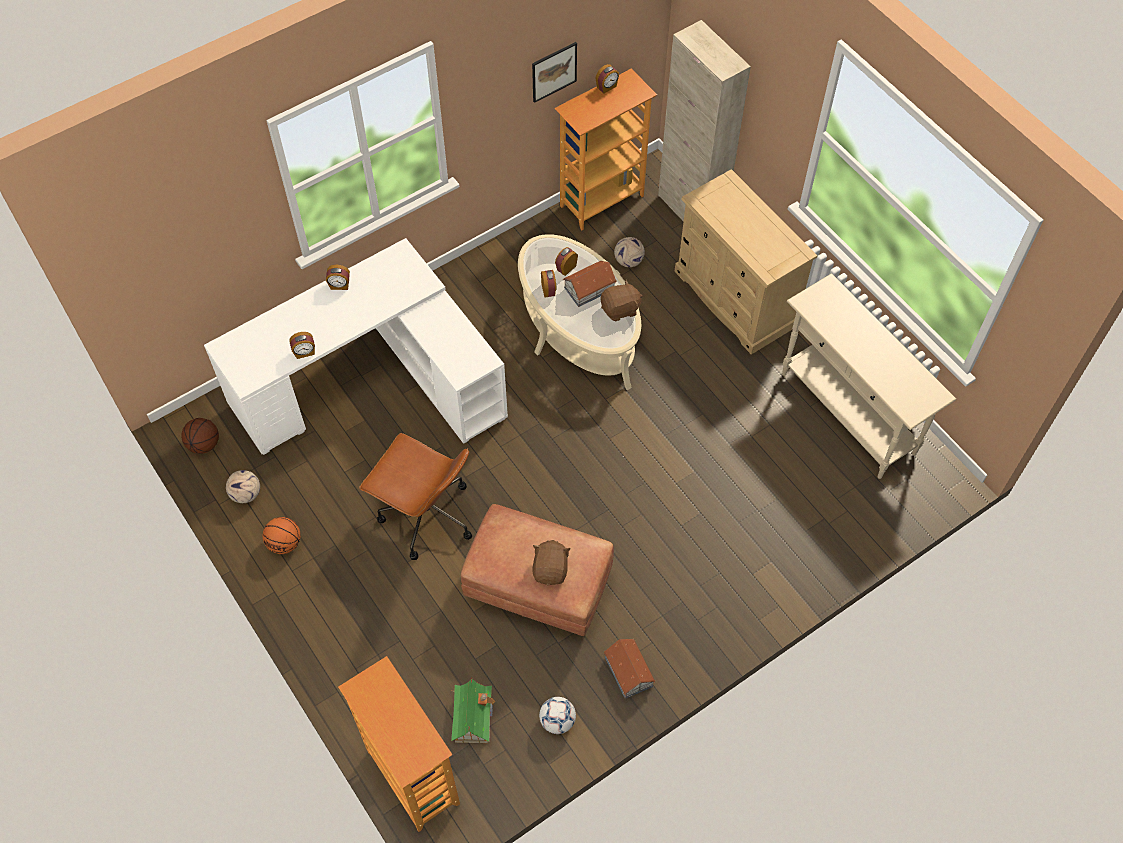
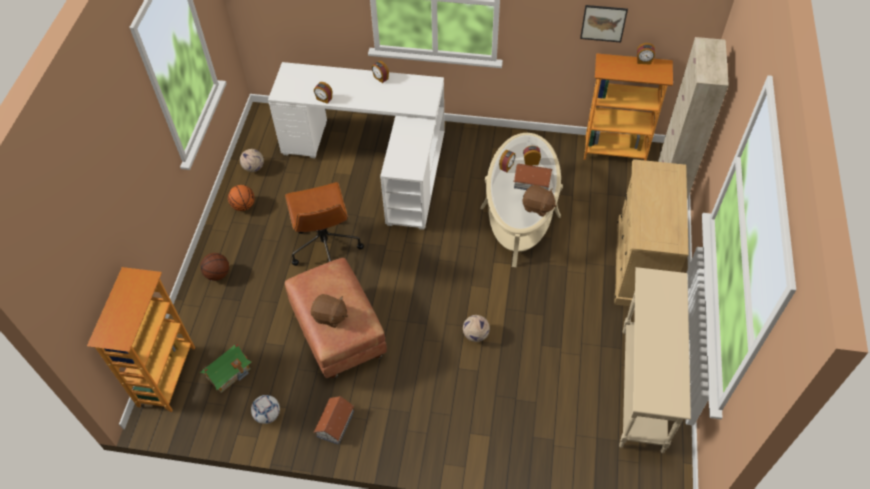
camera: 45 degrees right, 5 degrees down
(204, 444) = (262, 129): basketball -> basketball (218, 274)
(551, 569) = (330, 316): brown plush toy -> brown plush toy turned 60 degrees clockwise
(628, 261) = (594, 196): football -> football (475, 335)

